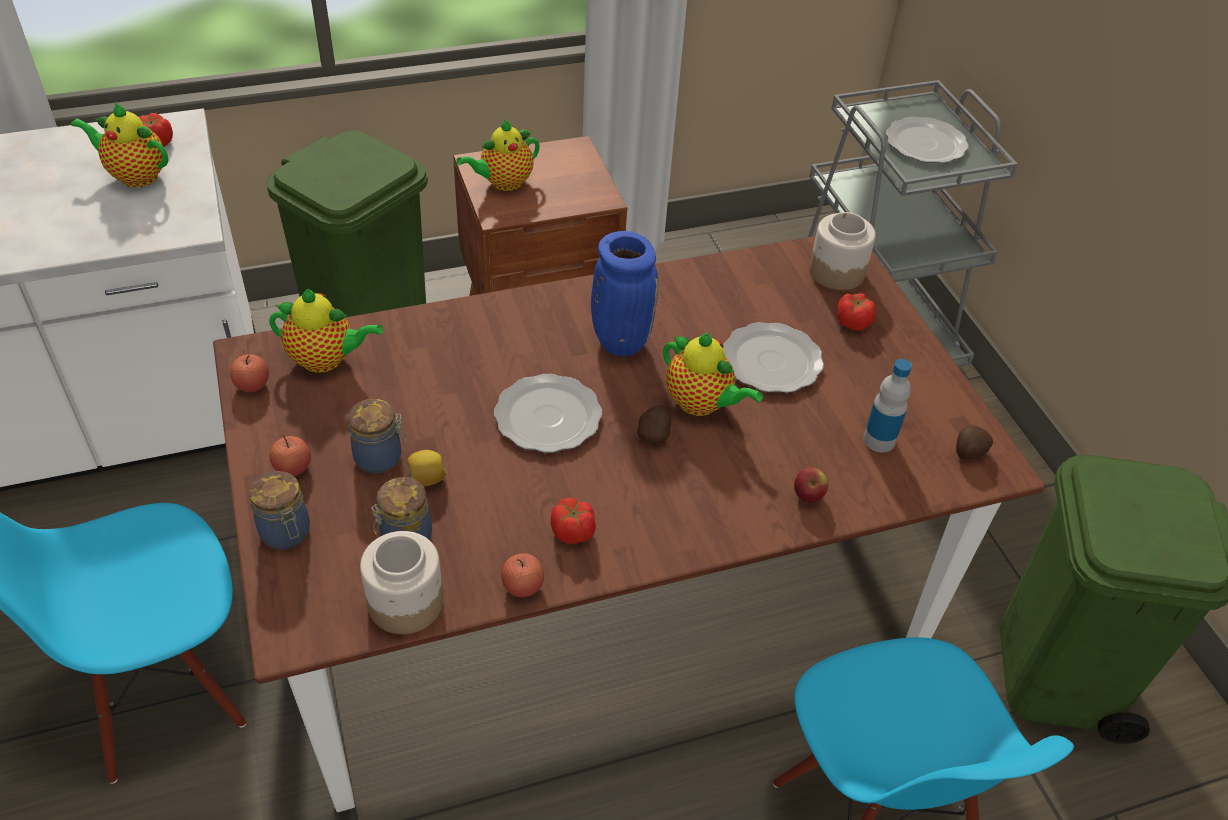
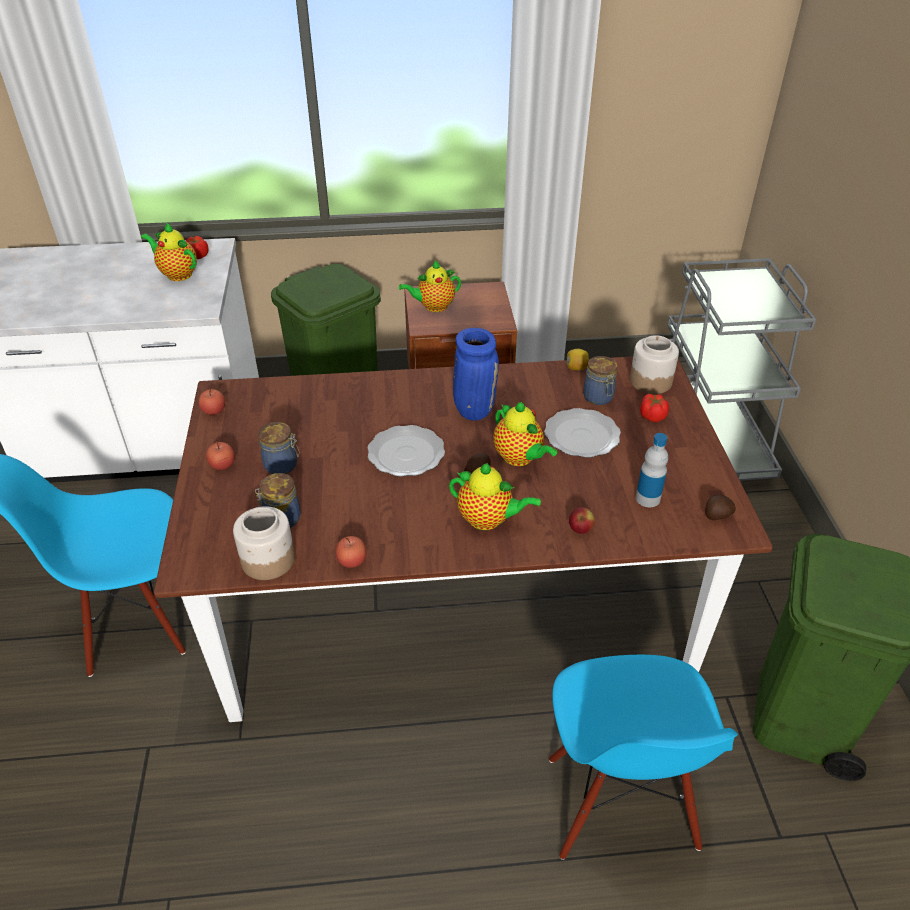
camera: 15 degrees right, 5 degrees down
(286, 534) = (204, 505): jar -> jar (598, 398)
(326, 360) = (267, 401): teapot -> teapot (488, 520)
(426, 479) = (309, 483): lemon -> lemon (576, 368)
(573, 532) = (399, 530): tomato -> none
(926, 144) = (748, 302): plate -> none

